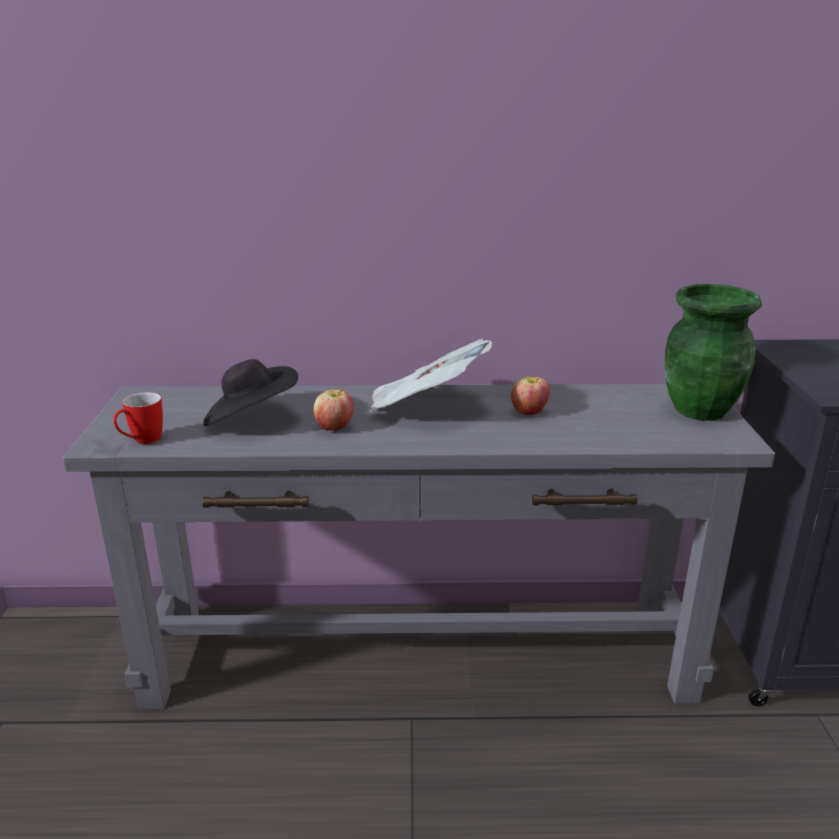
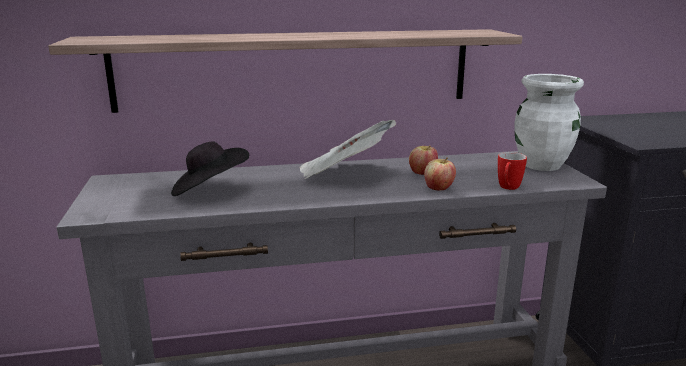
camera: 10 degrees left, 5 degrees down
(141, 441) = (123, 211): mug -> mug (508, 188)
(334, 428) = (279, 192): apple -> apple (438, 189)
(373, 264) = (295, 69): none -> shelf
(700, 410) = (542, 165): green vase -> white vase

